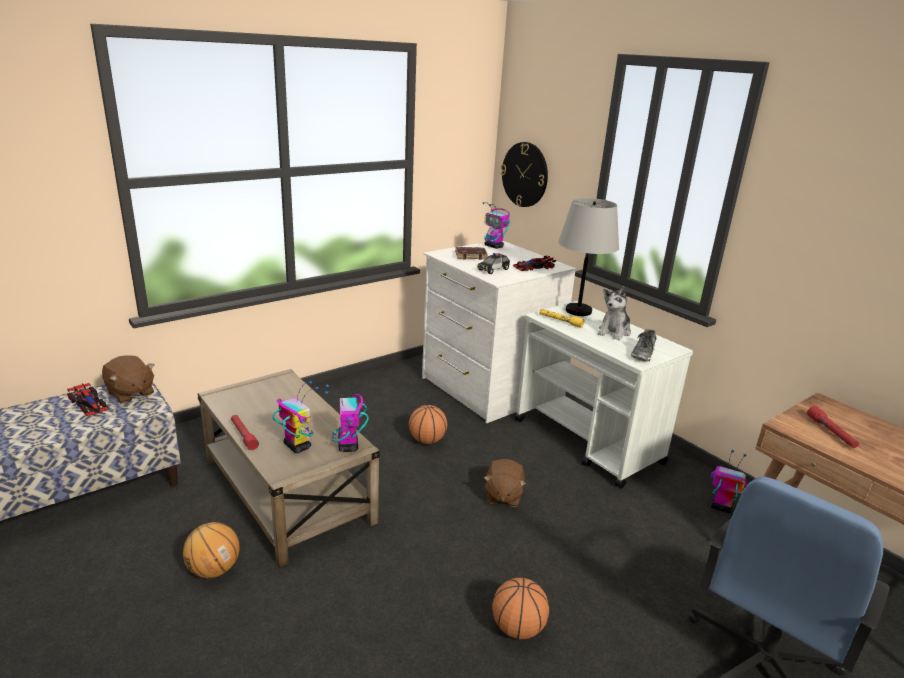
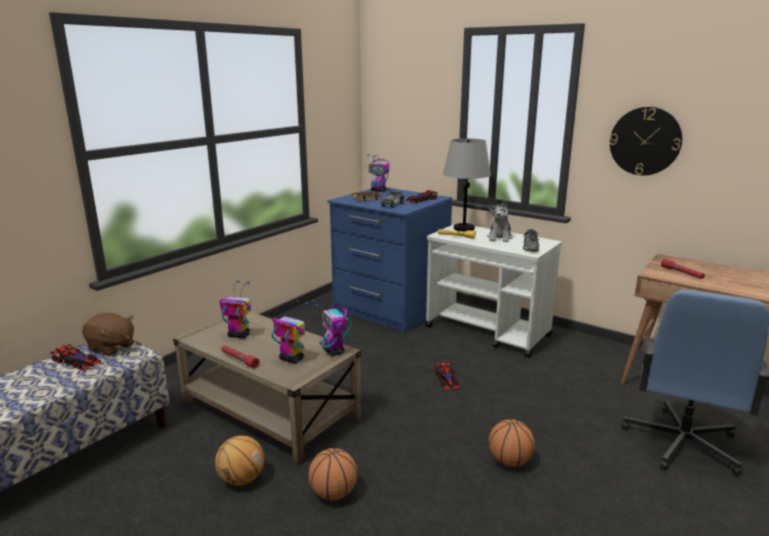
camera: 15 degrees left, 5 degrees down
(427, 440) = (364, 353): basketball -> basketball (333, 493)
(487, 387) = (389, 308): white dresser -> blue dresser
(503, 496) = (446, 379): brown plush toy -> toy car
(525, 174) = (391, 131): wall clock -> wall clock (645, 141)
(720, 507) = (603, 355): toy robot -> toy robot (238, 335)

